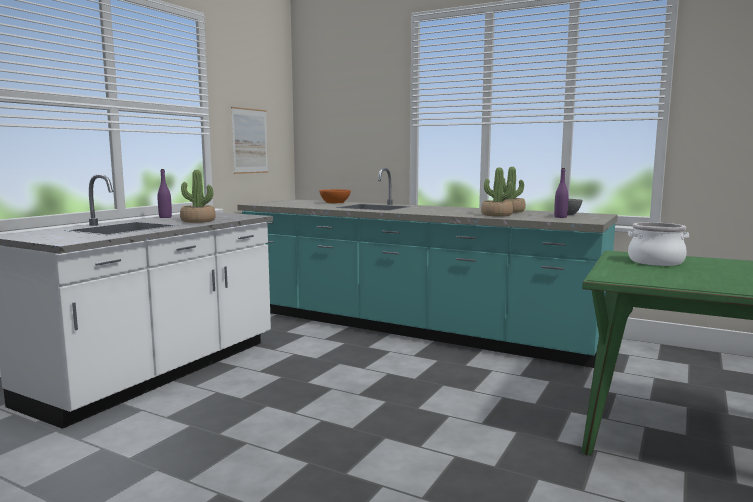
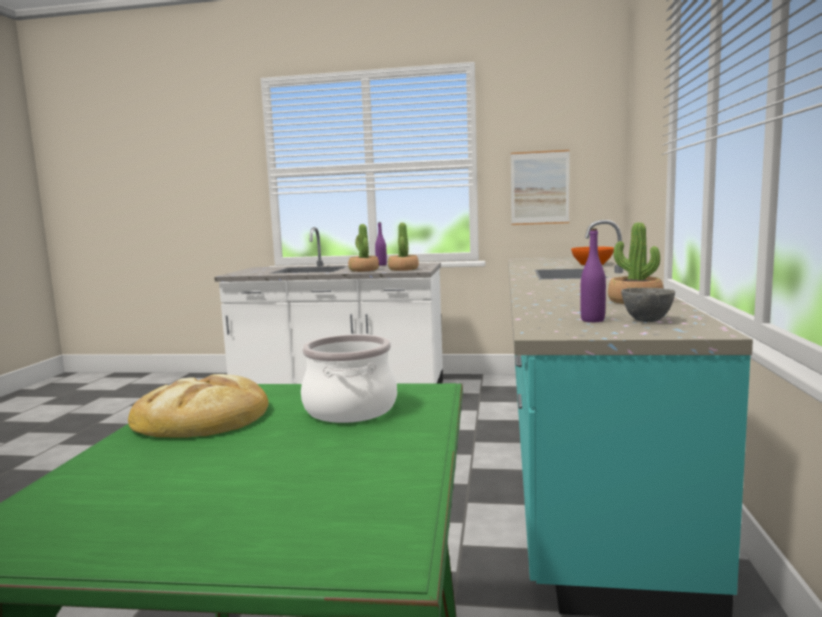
camera: 70 degrees right, 0 degrees up
(496, 215) = (560, 302): potted plant -> potted plant (403, 269)
(670, 278) = (203, 417): none -> bread

